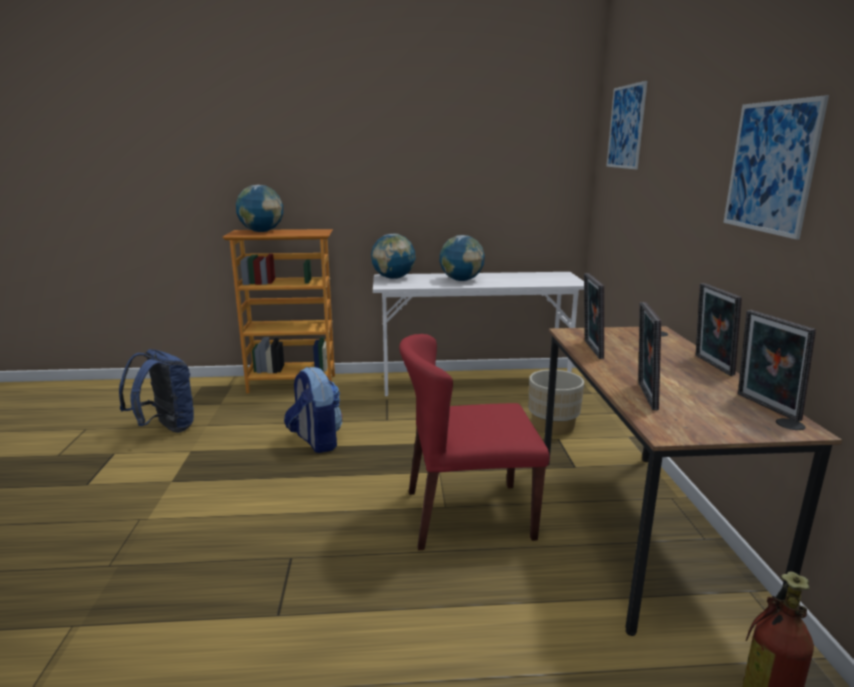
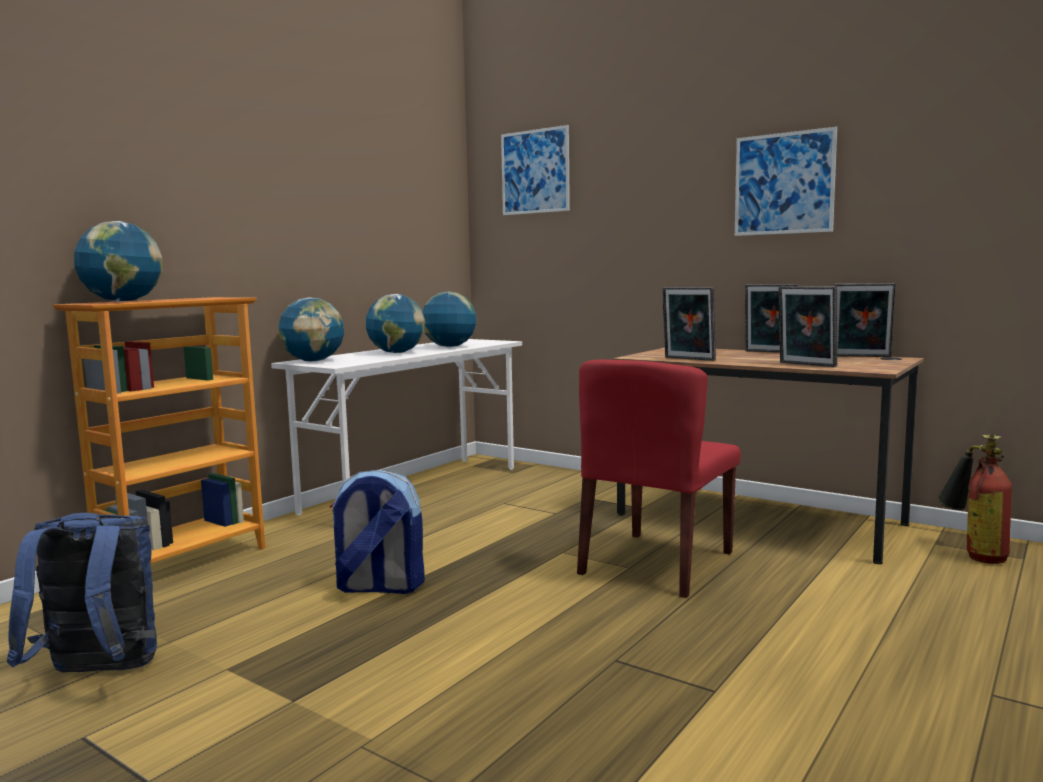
camera: 50 degrees left, 10 degrees down
(515, 281) = (449, 347): none -> globe
(553, 425) = (561, 492): beige planter -> none

